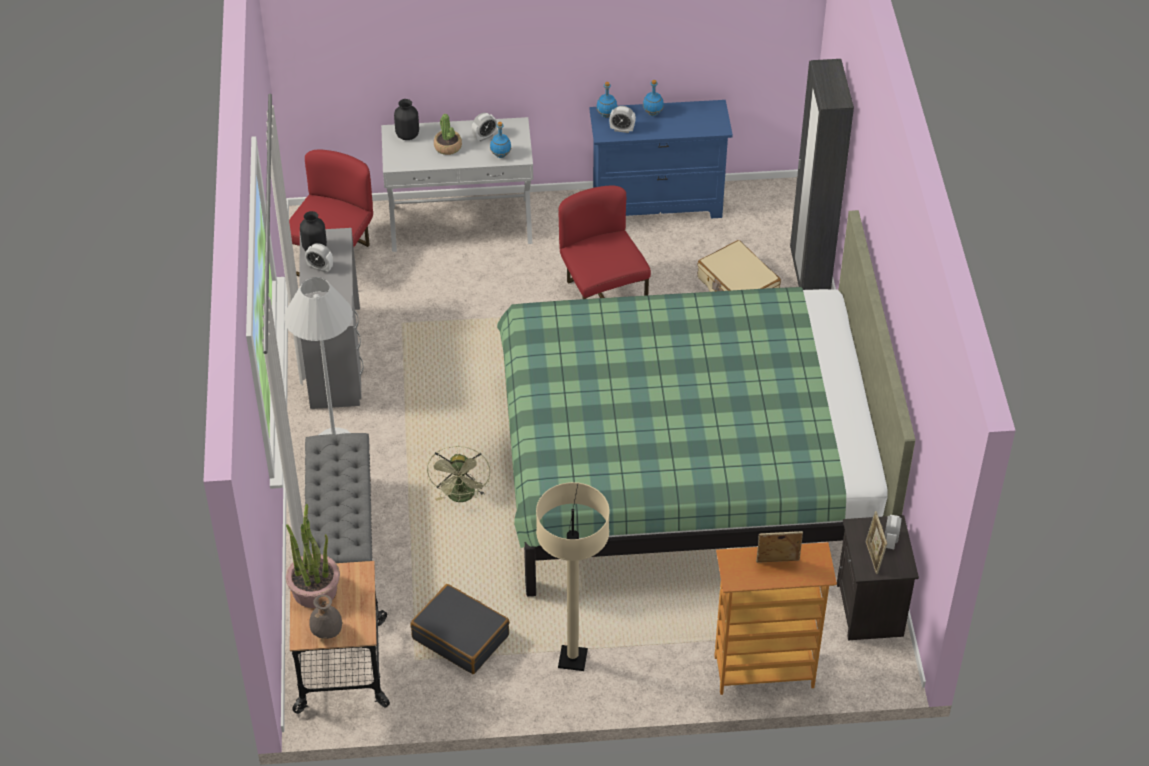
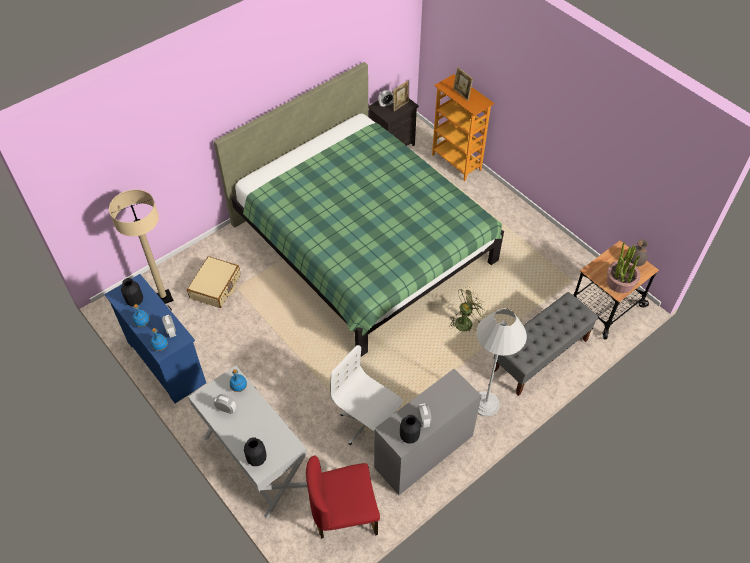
camera: 125 degrees left, 5 degrees up
(414, 328) = (367, 424): none -> white office chair
(448, 147) = (252, 425): potted plant -> none
(461, 636) = (543, 271): black suitcase -> none
(572, 659) = (513, 225): beige floor lamp -> beige floor lamp (164, 298)
(602, 297) = (269, 344): red chair -> none
(693, 118) = (135, 300): none -> black vase
(809, 275) = (183, 261): black wardrobe -> none

